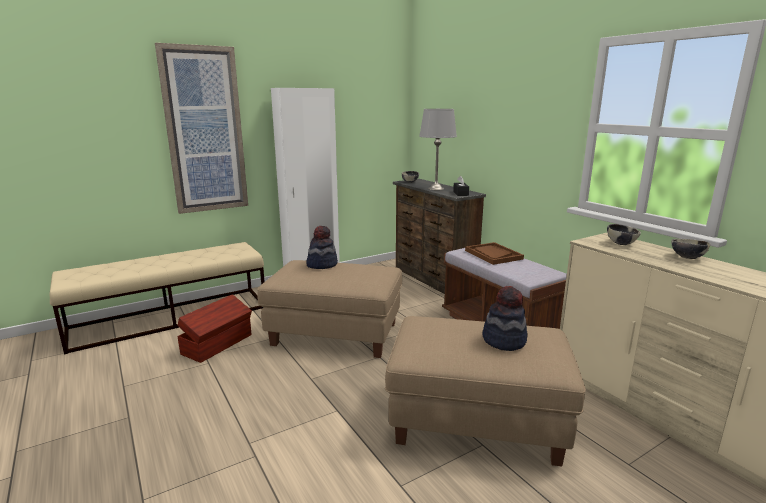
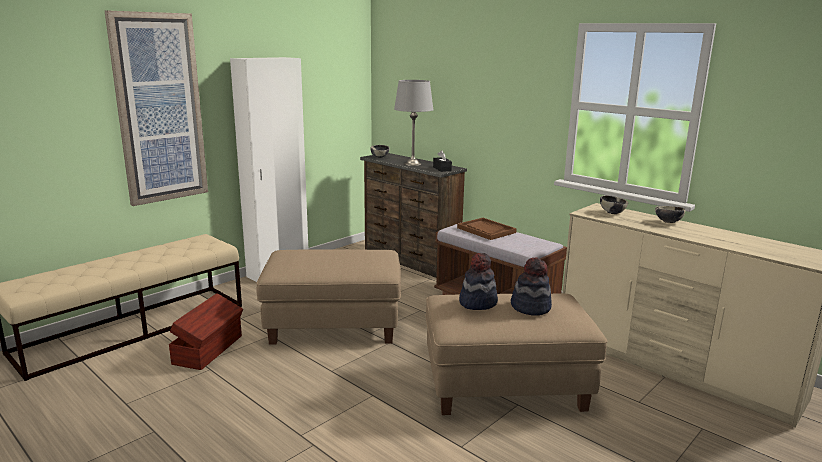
camera: 15 degrees left, 0 degrees up
(322, 264) = (316, 252): hat -> hat (477, 302)

